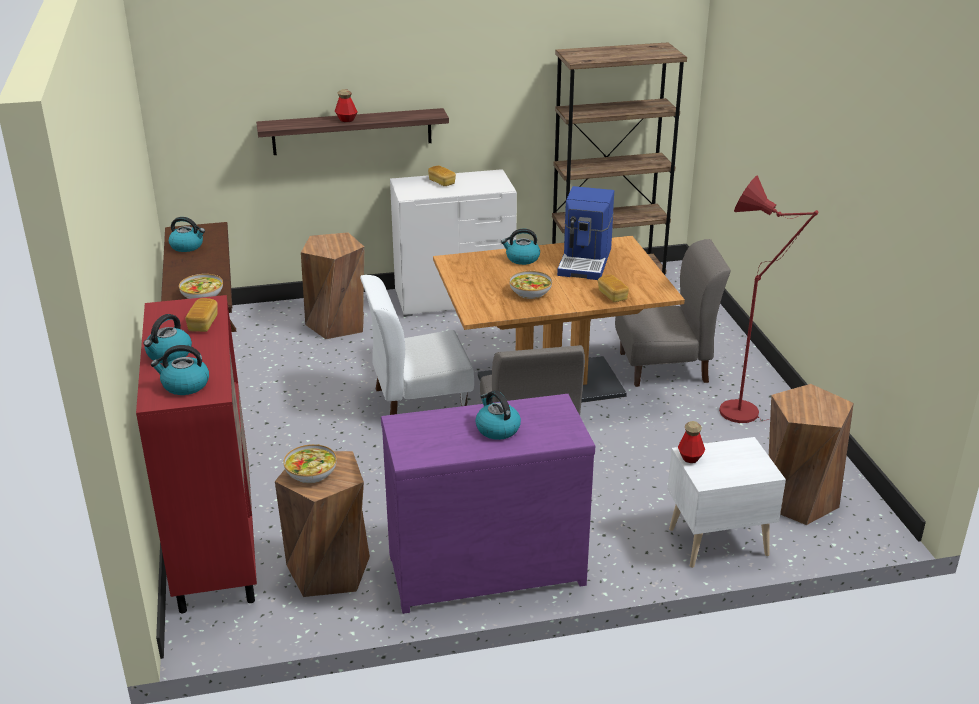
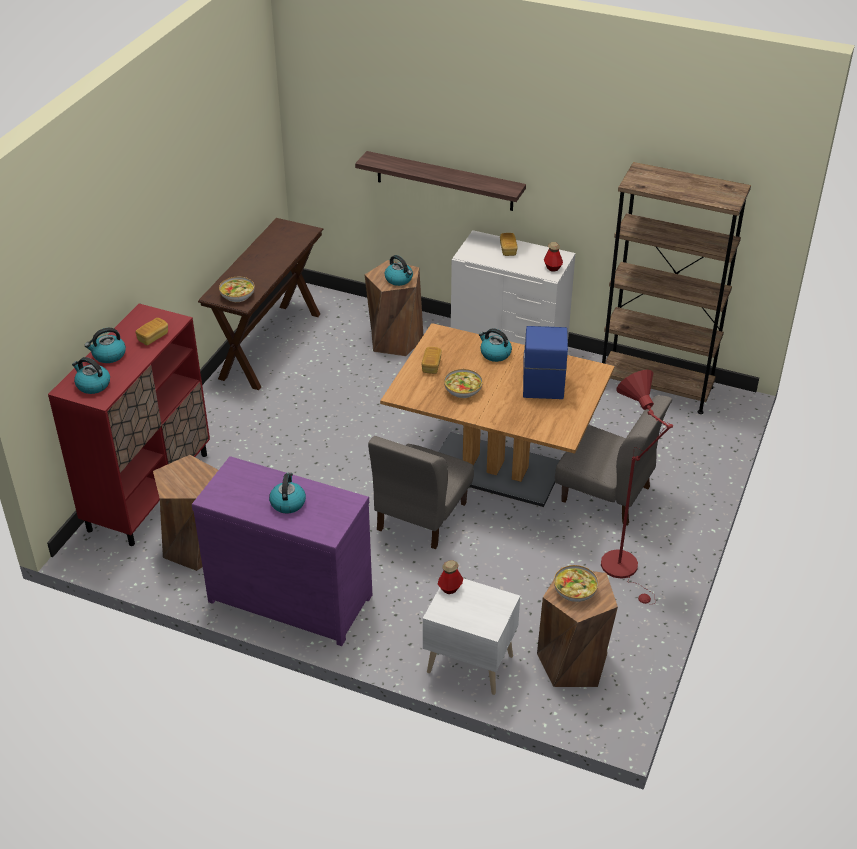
camera: 35 degrees right, 10 degrees up
(187, 246) = (272, 243): kettle -> kettle (399, 279)
(311, 472) = (179, 475): bowl -> bowl (575, 590)
(346, 120) = (433, 172): bottle -> bottle (552, 267)
(419, 400) = (384, 438): white chair -> none
(586, 261) = (542, 378): coffee machine -> coffee machine turned 135 degrees clockwise
(612, 295) = (521, 421): bread -> bread (431, 366)

